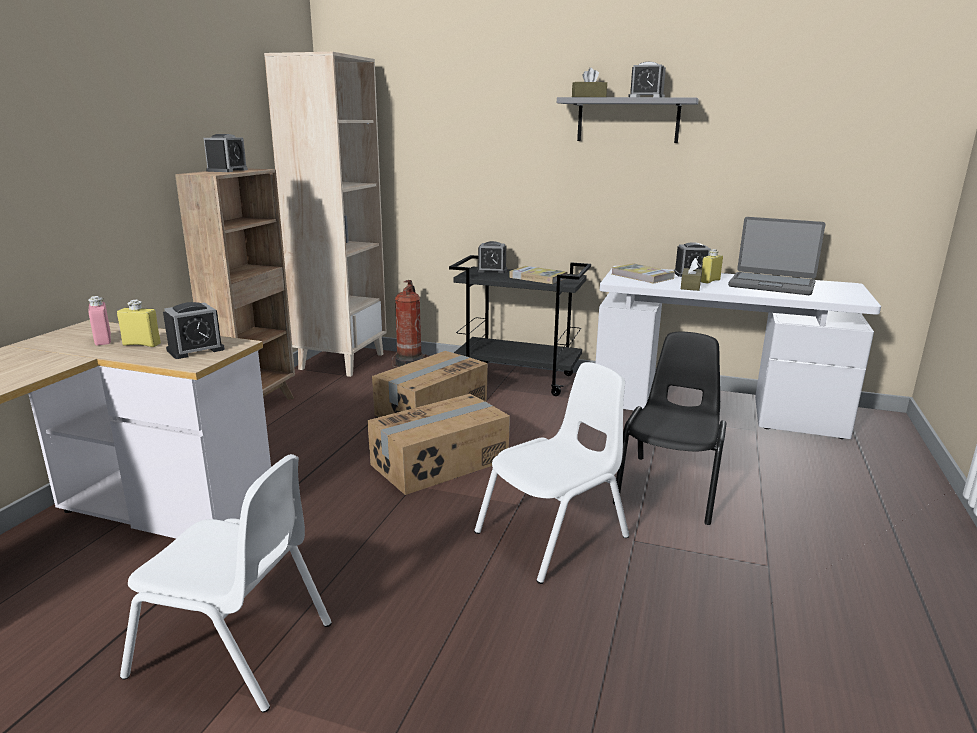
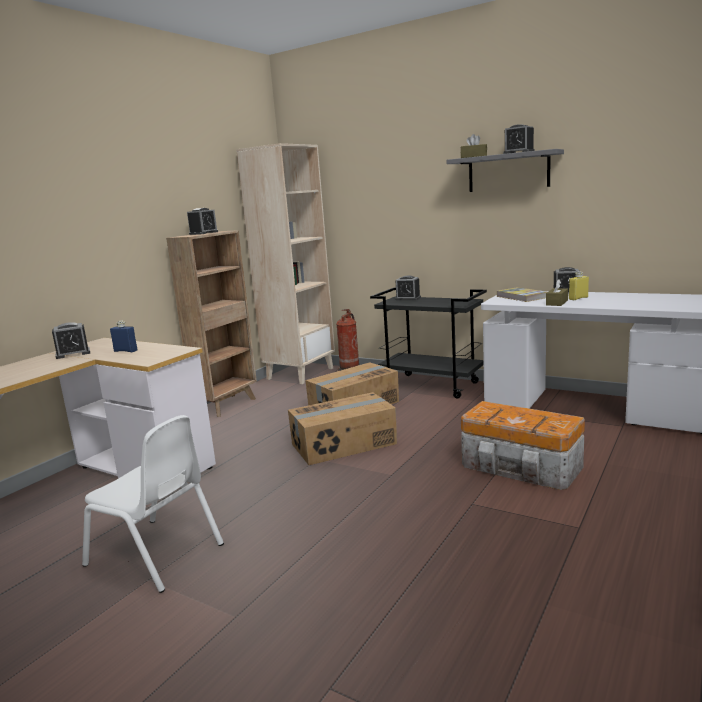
camera: 15 degrees right, 5 degrees down
(103, 340) = (104, 349): pink bottle -> none
(141, 344) = (125, 351): yellow bottle -> blue bottle
(195, 350) = (156, 353): alarm clock -> alarm clock (73, 353)
(538, 278) = (441, 302): book -> none
(553, 536) = (408, 497): white chair -> none
(670, 488) = (521, 467): black chair -> storage box
(771, 285) = (633, 299): laptop -> none

